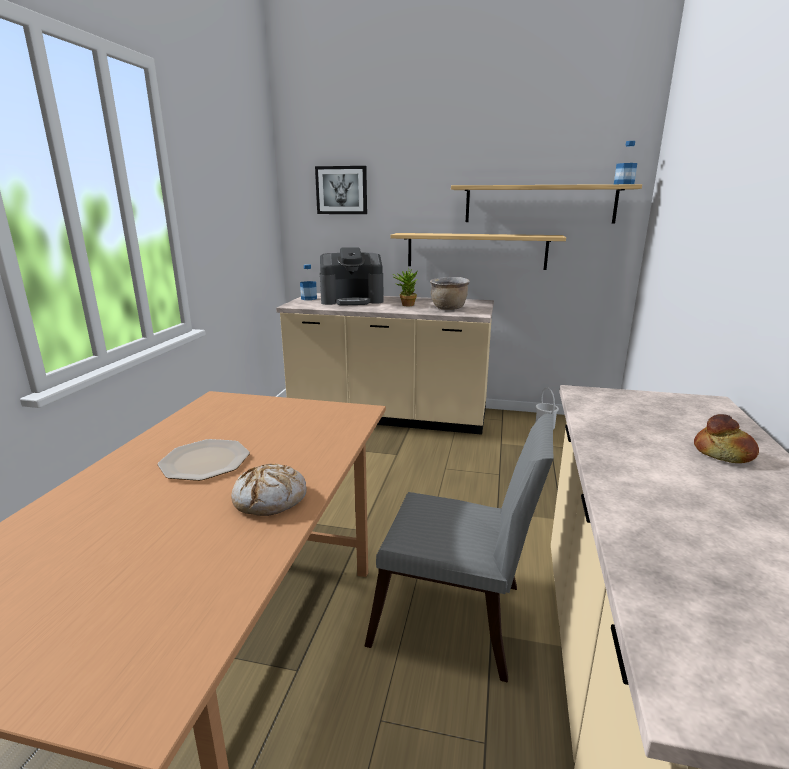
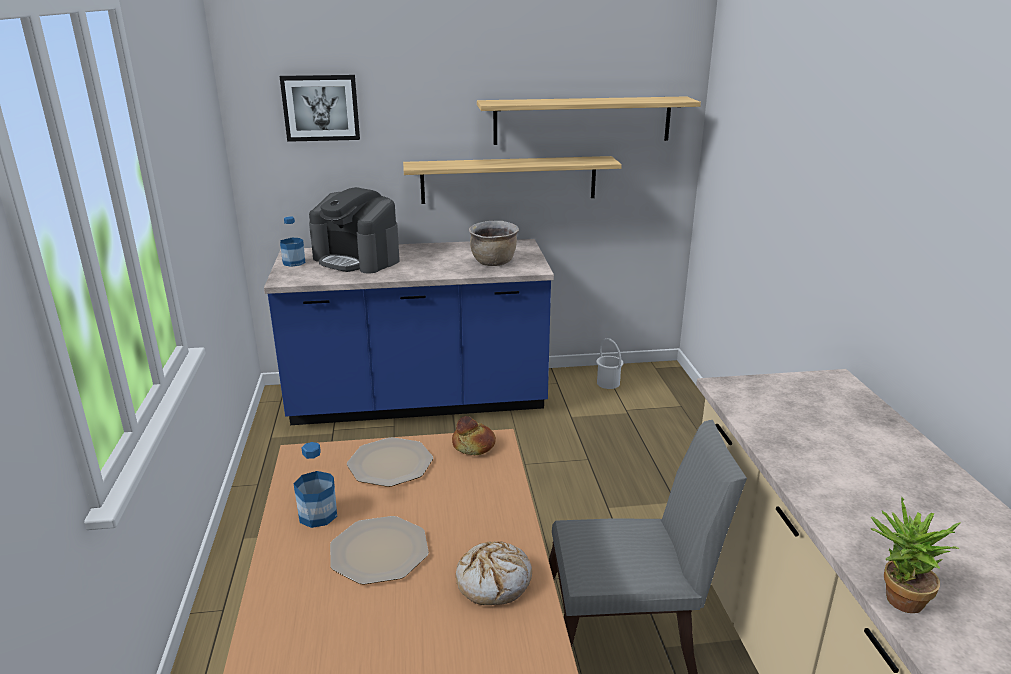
camera: 20 degrees left, 5 degrees up
(271, 411) = (390, 463): none -> plate
(352, 300) = (357, 259): coffee machine -> coffee machine turned 60 degrees clockwise
(389, 416) = (418, 401): beige counter -> blue counter
(405, 305) = (435, 261): potted plant -> potted plant (896, 600)
(623, 184) = (678, 99): bottle -> bottle (318, 515)
(723, 454) = (876, 444): bread -> bread (473, 446)

